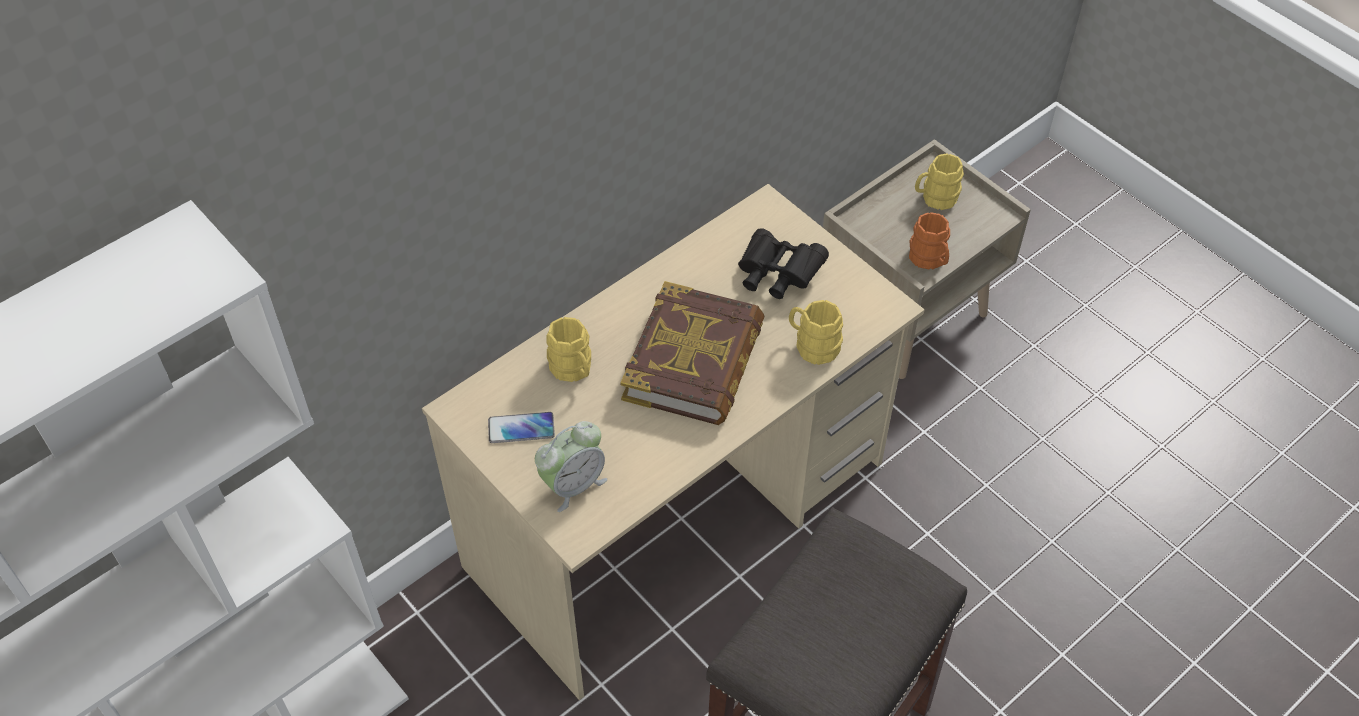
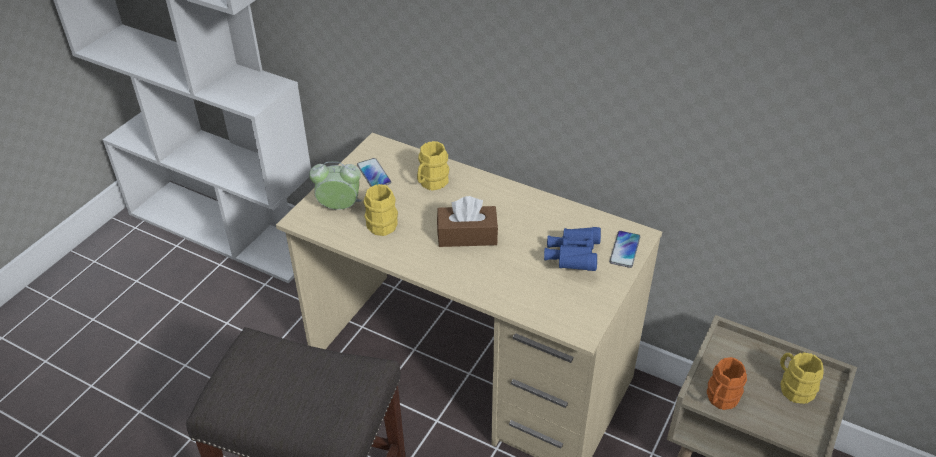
camera: 70 degrees right, 10 degrees down
(573, 484) = (339, 207): alarm clock -> alarm clock turned 150 degrees clockwise
(694, 362) = (467, 235): book -> brown tissue box
(777, 275) = (572, 258): black binoculars -> blue binoculars
(784, 226) = (624, 250): none -> phone
(812, 345) = (516, 293): yellow mug -> yellow mug (383, 221)

